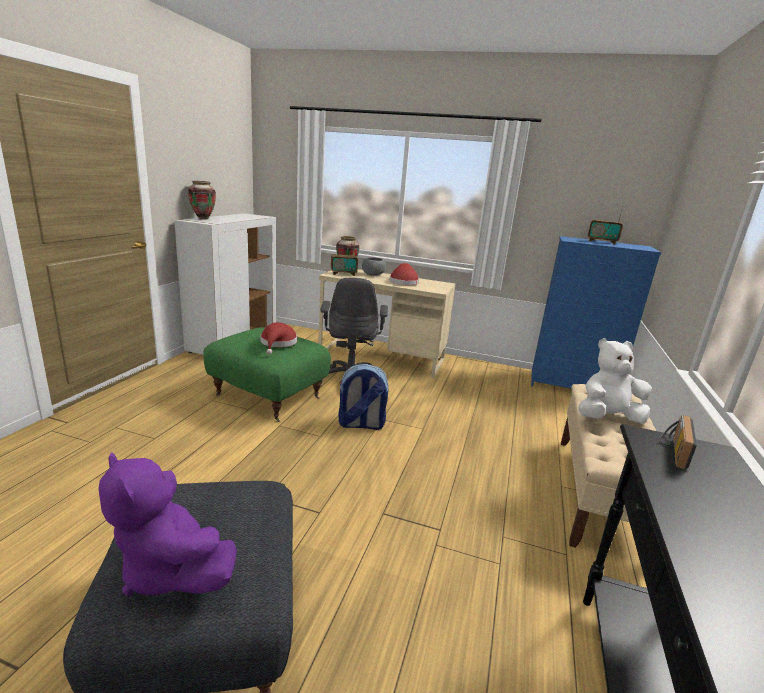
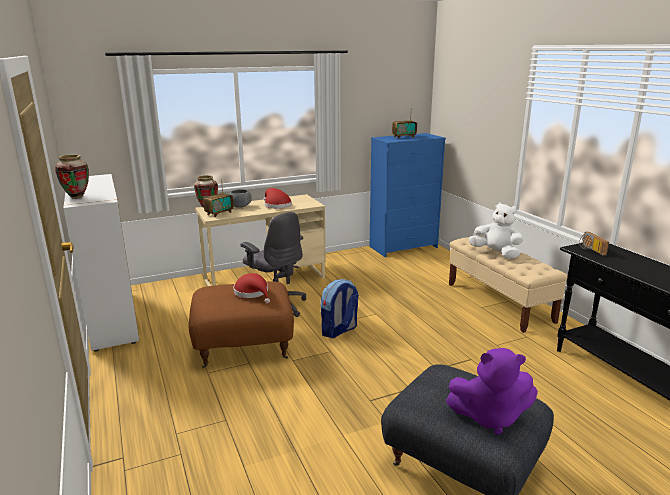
camera: 40 degrees left, 0 degrees up
(269, 396) = (244, 346): green ottoman -> brown ottoman
(607, 418) = (496, 253): white plush toy -> white plush toy turned 90 degrees clockwise

